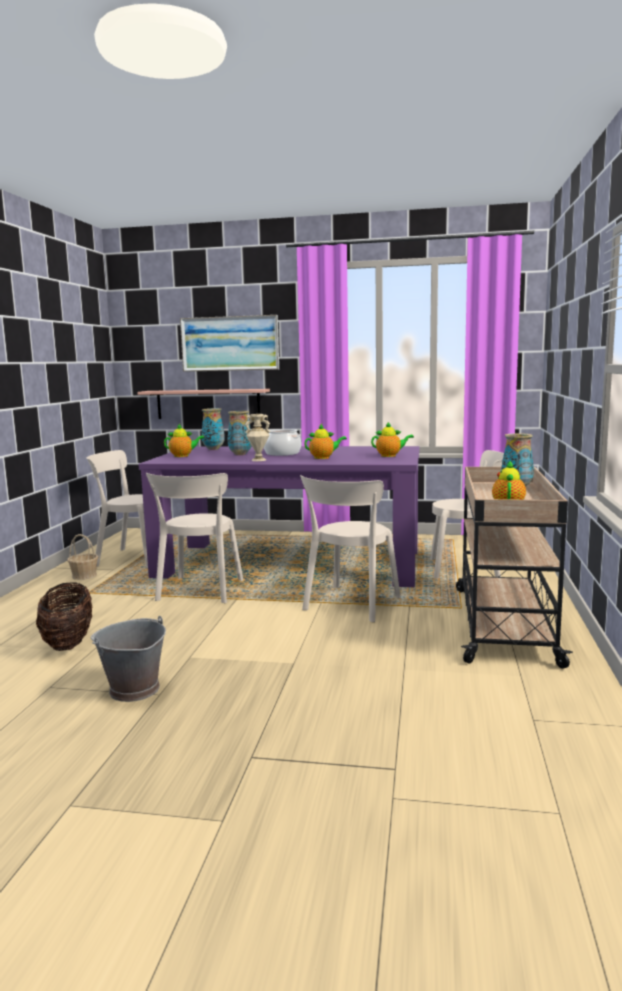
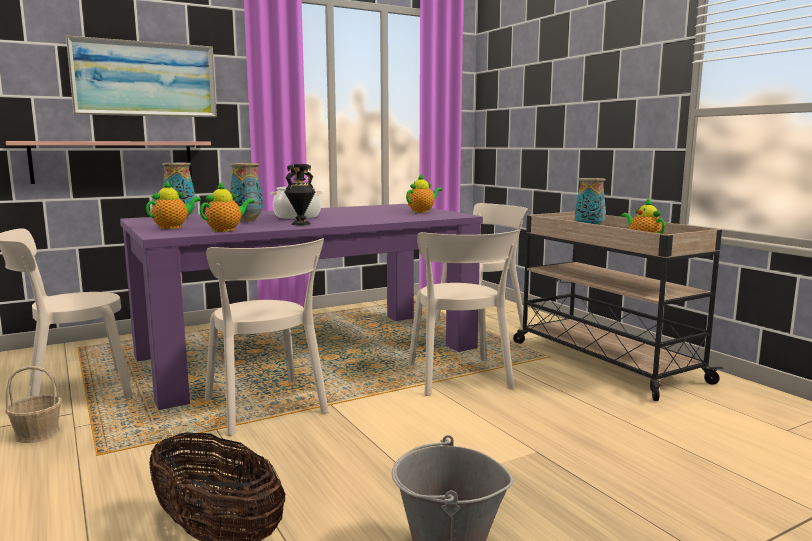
camera: 40 degrees left, 0 degrees up
(258, 460) = (301, 224): beige vase -> black vase
(323, 458) = (365, 217): teapot -> teapot (226, 230)

